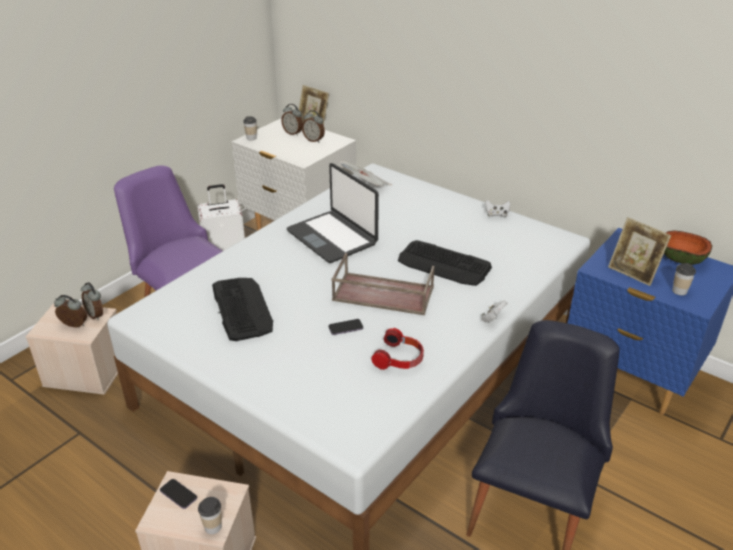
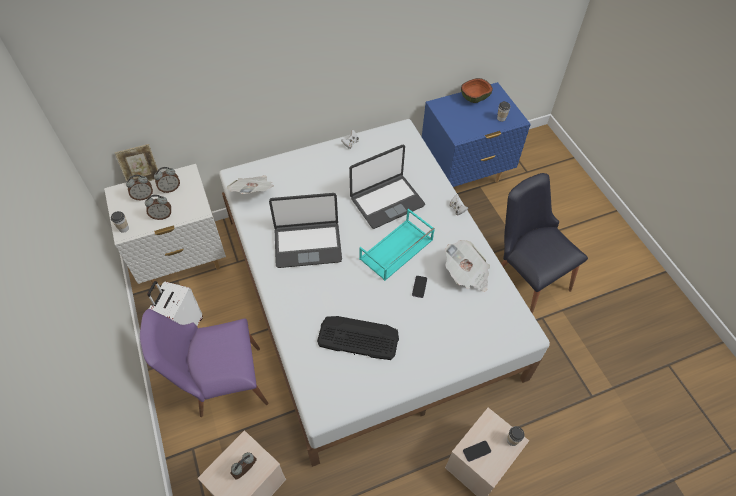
camera: 60 degrees left, 20 degrees up
(96, 315) = (242, 448): alarm clock -> alarm clock (162, 216)
(382, 294) = (396, 250): brown tray -> turquoise tray
(400, 359) = (466, 274): headphones -> newspaper
(444, 264) = (386, 201): keyboard -> laptop
(633, 273) = (473, 125): picture frame -> none

